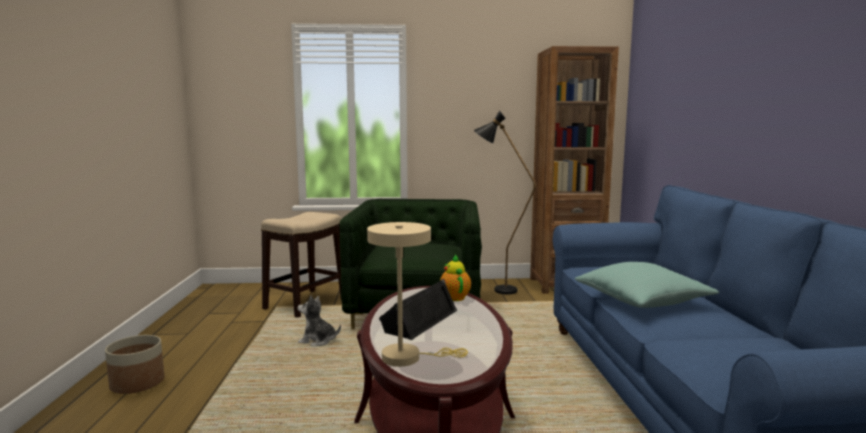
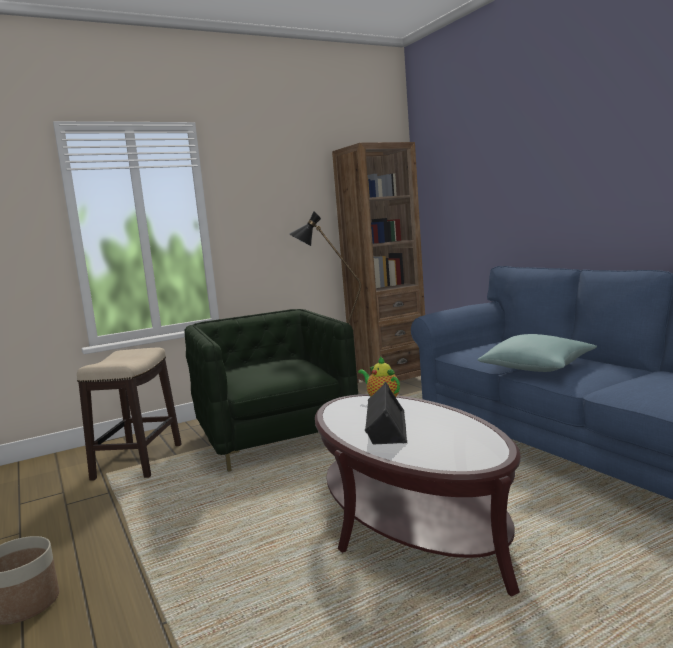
camera: 25 degrees left, 0 degrees up
(318, 341) = (203, 493): plush toy -> none
(408, 357) = (430, 456): beige table lamp -> none

